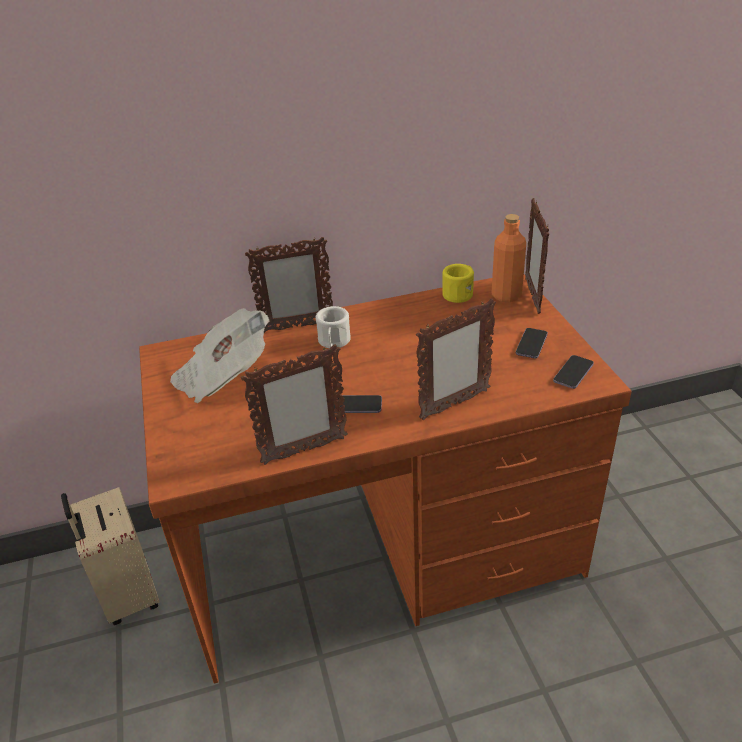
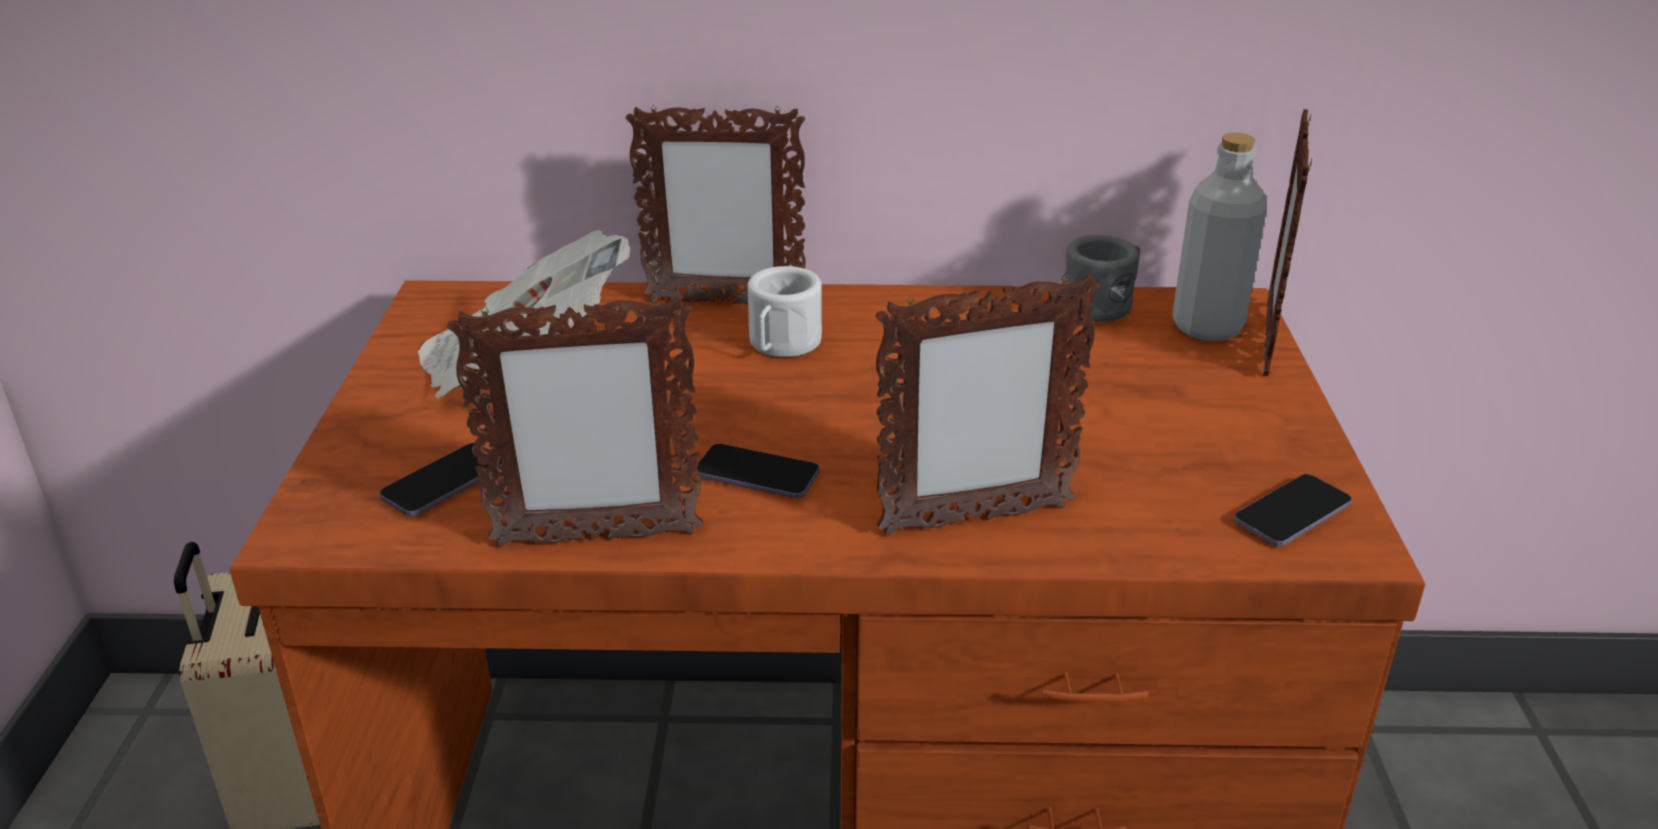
camera: 15 degrees right, 5 degrees down
(459, 293) = (1102, 304): yellow mug -> grey mug
(506, 295) = (1207, 326): orange bottle -> grey bottle
(531, 344) = (1218, 434): phone -> phone (444, 483)

